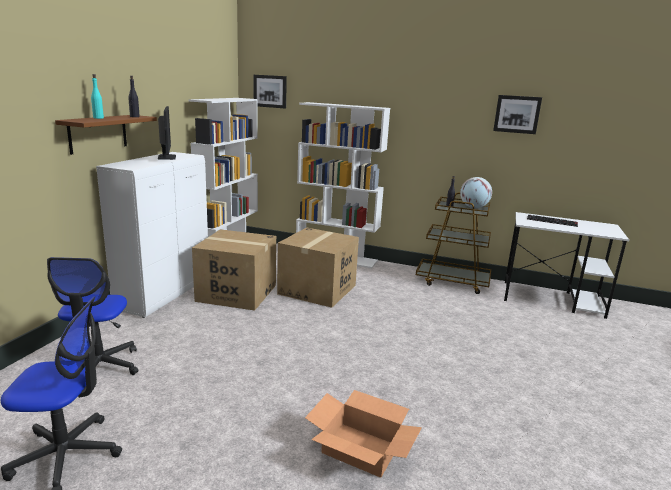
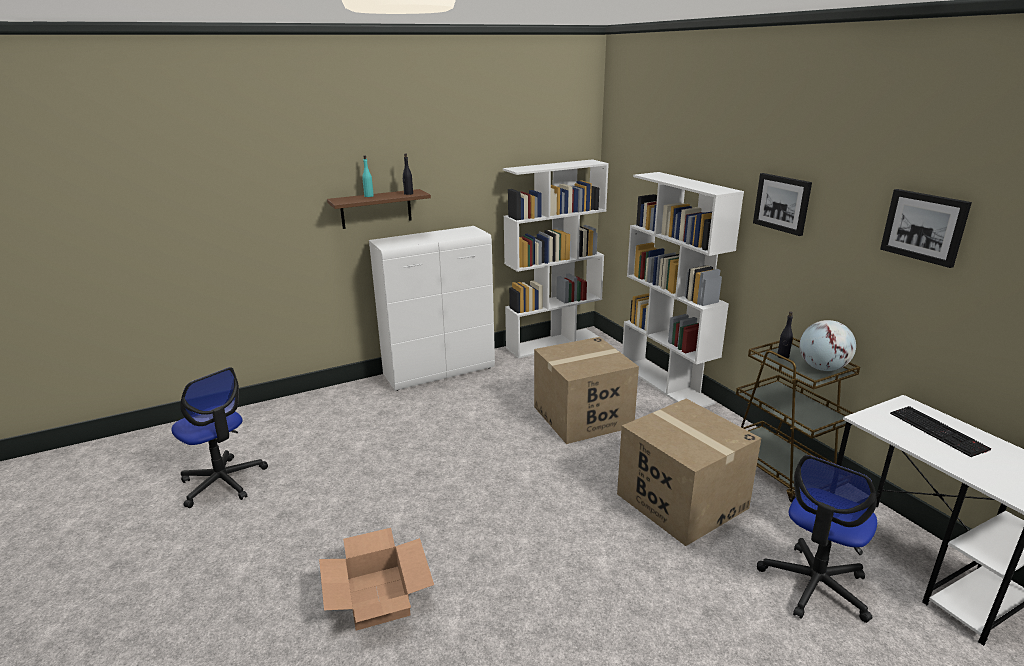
camera: 45 degrees right, 5 degrees up
(99, 367) = (316, 423): office chair -> office chair (814, 585)
(166, 157) = (448, 234): monitor -> none
(236, 293) = (498, 392): cardboard box -> cardboard box (681, 501)
(270, 91) = (627, 153): picture -> picture (782, 203)

